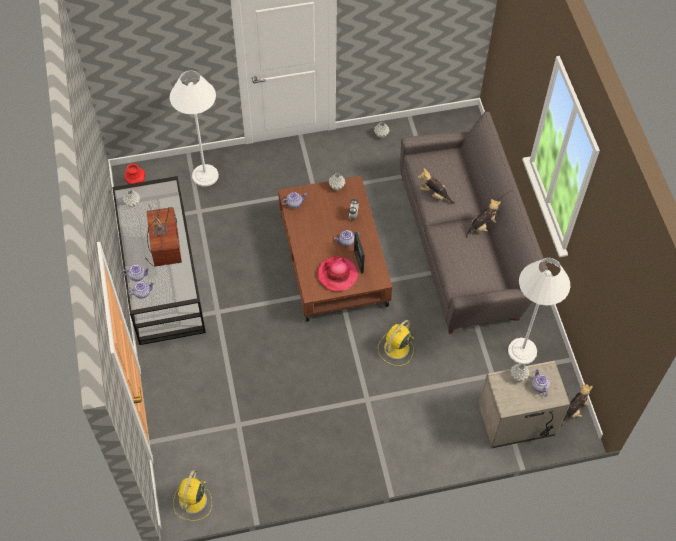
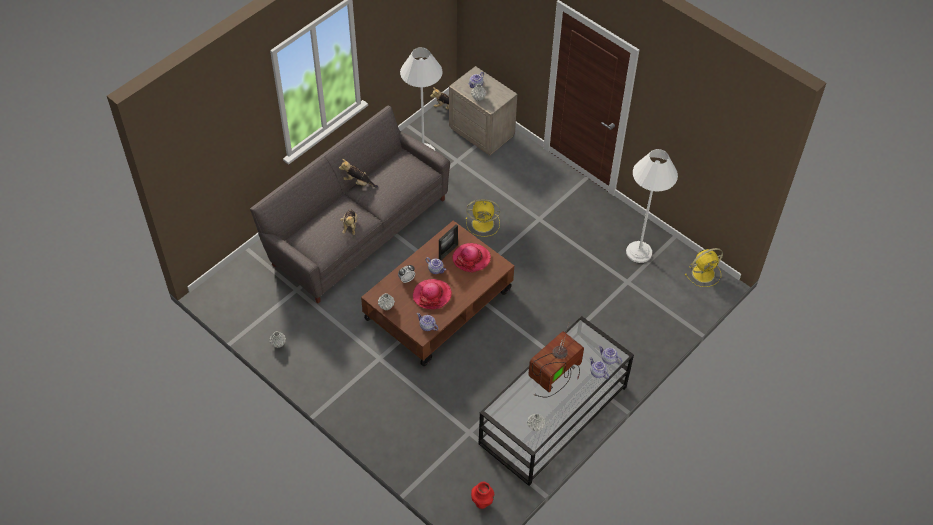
camera: 125 degrees left, 5 degrees down
(205, 175) = (427, 453): white floor lamp -> white floor lamp (639, 252)
(322, 224) = (432, 295): none -> hat

